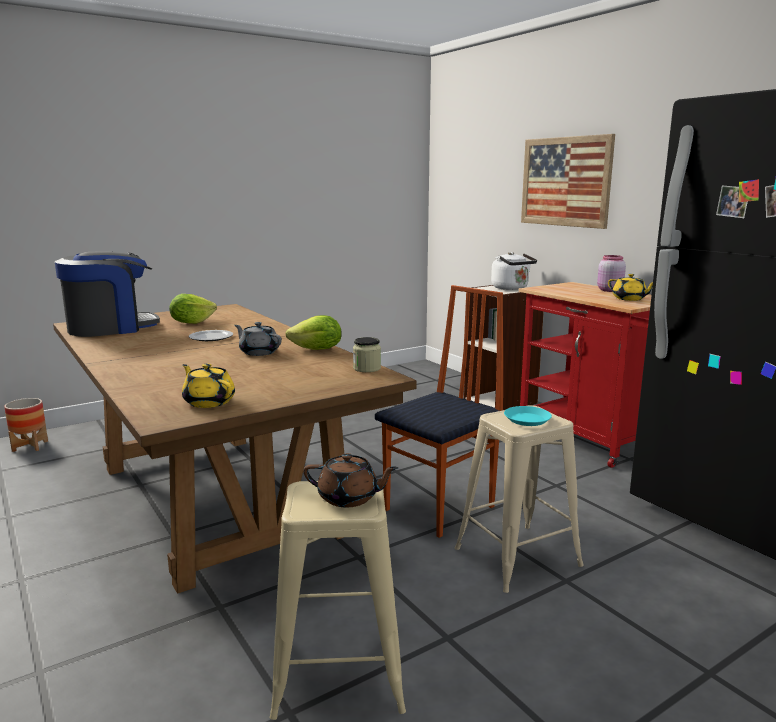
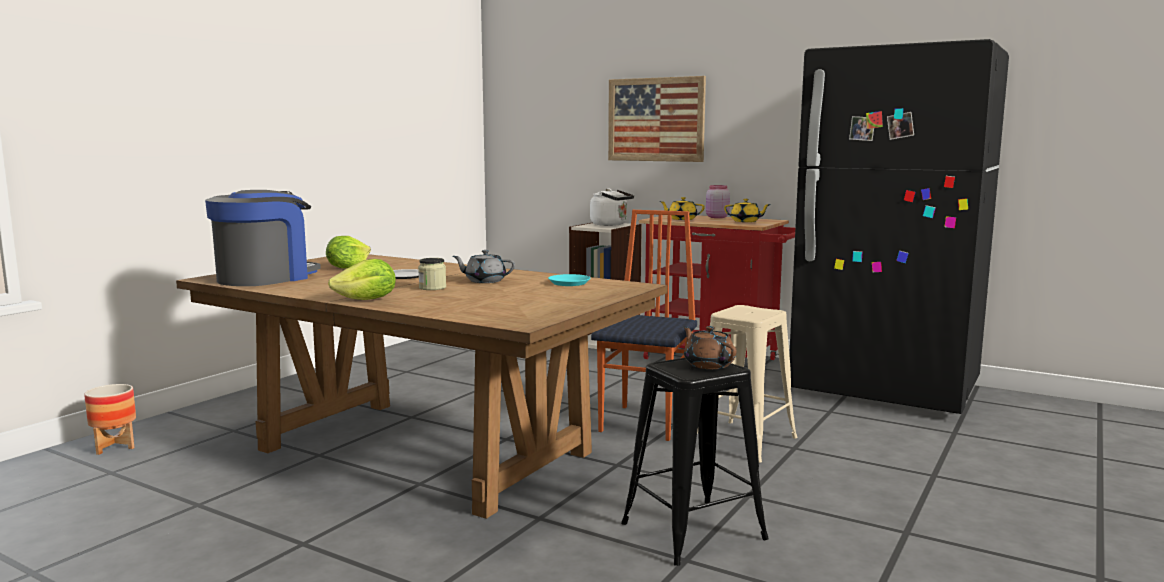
camera: 25 degrees left, 5 degrees down
(209, 402) = (531, 311): yellow teapot -> yellow teapot (682, 219)
(317, 350) = (535, 275): lettuce -> lettuce (367, 300)
(339, 672) = (693, 531): beige stool -> black stool
(349, 498) = (708, 364): brown teapot -> brown teapot turned 105 degrees counterclockwise
(367, 368) = (611, 282): jar -> jar (432, 288)
(527, 419) = (750, 312): turquoise plate -> turquoise plate (569, 283)

